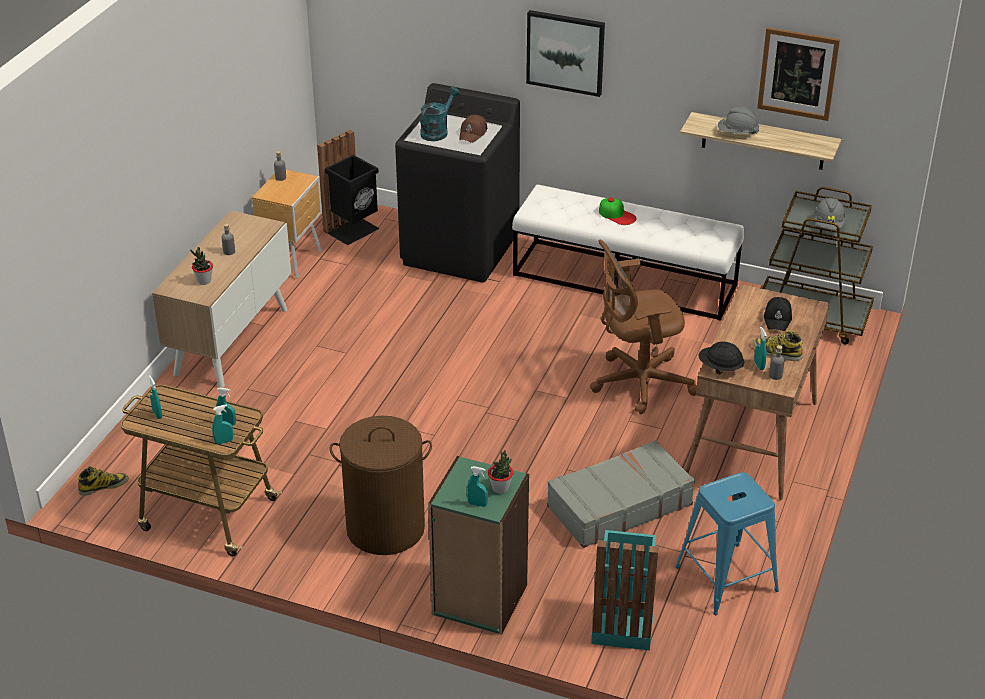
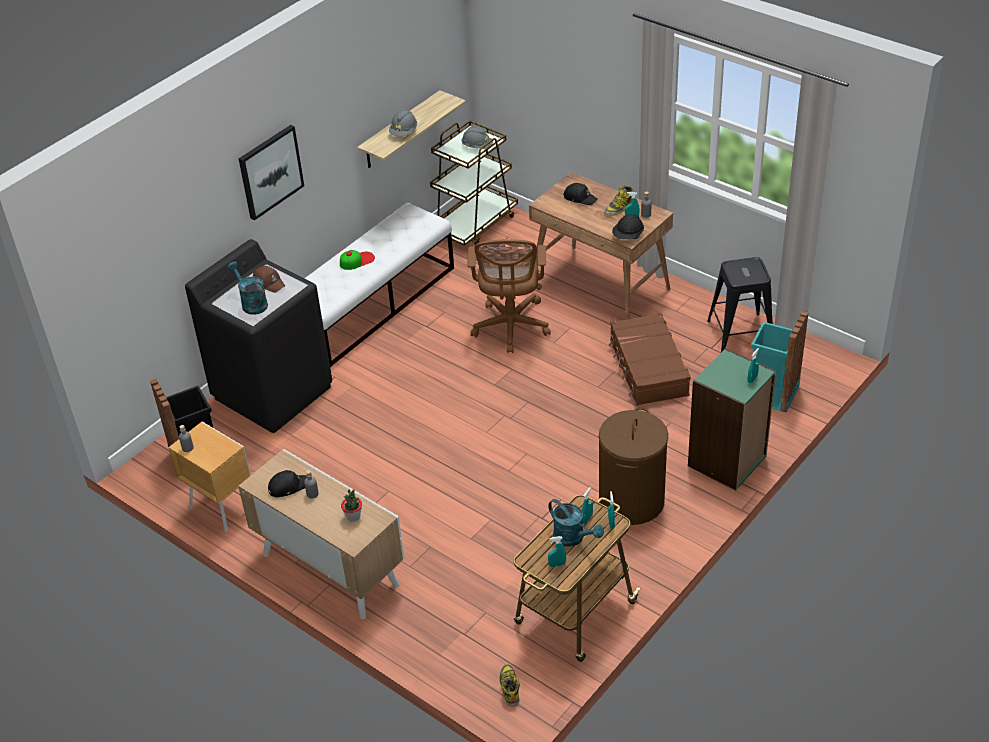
camera: 70 degrees left, 5 degrees up
(197, 419) = (573, 538): none -> turquoise watering can
(235, 236) = (288, 486): none -> black cap
(500, 488) = (738, 365): potted plant -> none
(618, 505) = (648, 368): grey suitcase -> brown suitcase
(726, 578) = (739, 334): blue stool -> black stool
(798, 73) = (408, 63): picture -> none

